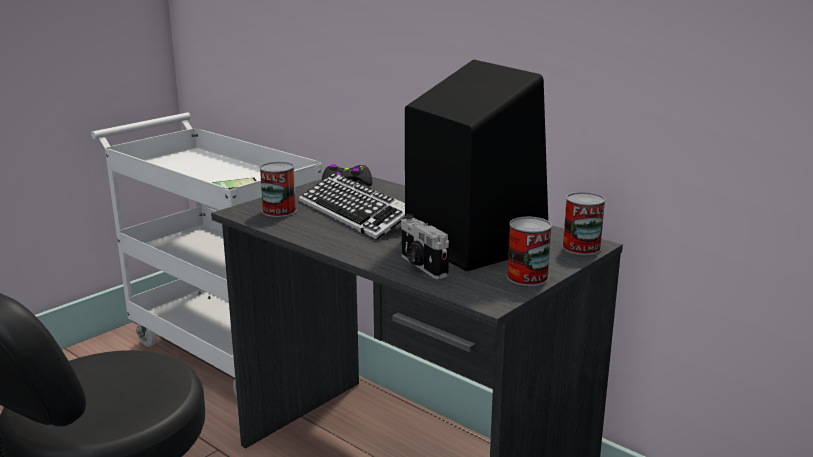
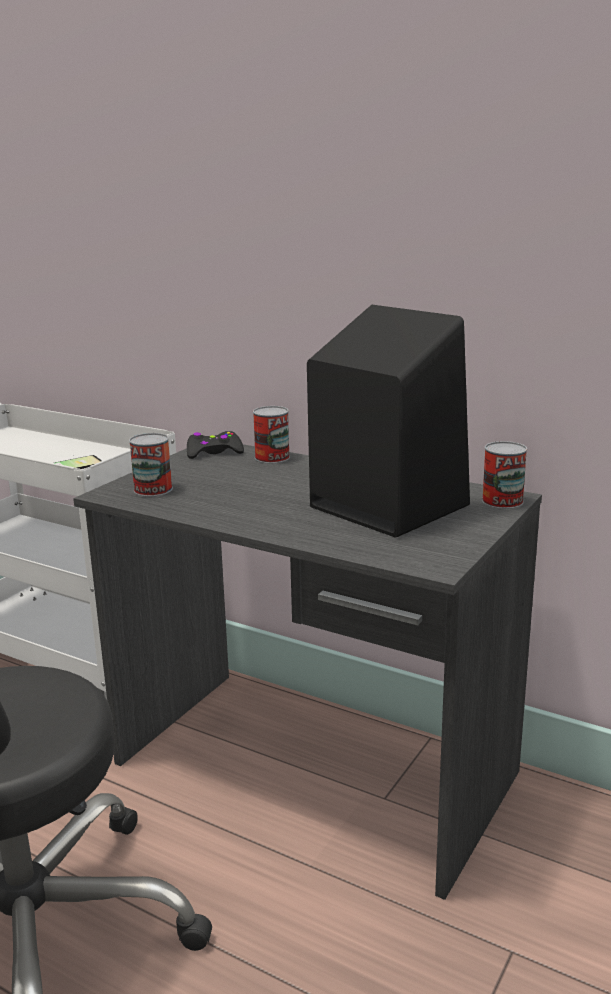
camera: 10 degrees left, 0 degrees up
(355, 214) = (241, 486): keyboard -> none
(422, 266) = (344, 536): camera -> none
(527, 277) = (463, 537): can -> can (272, 457)

